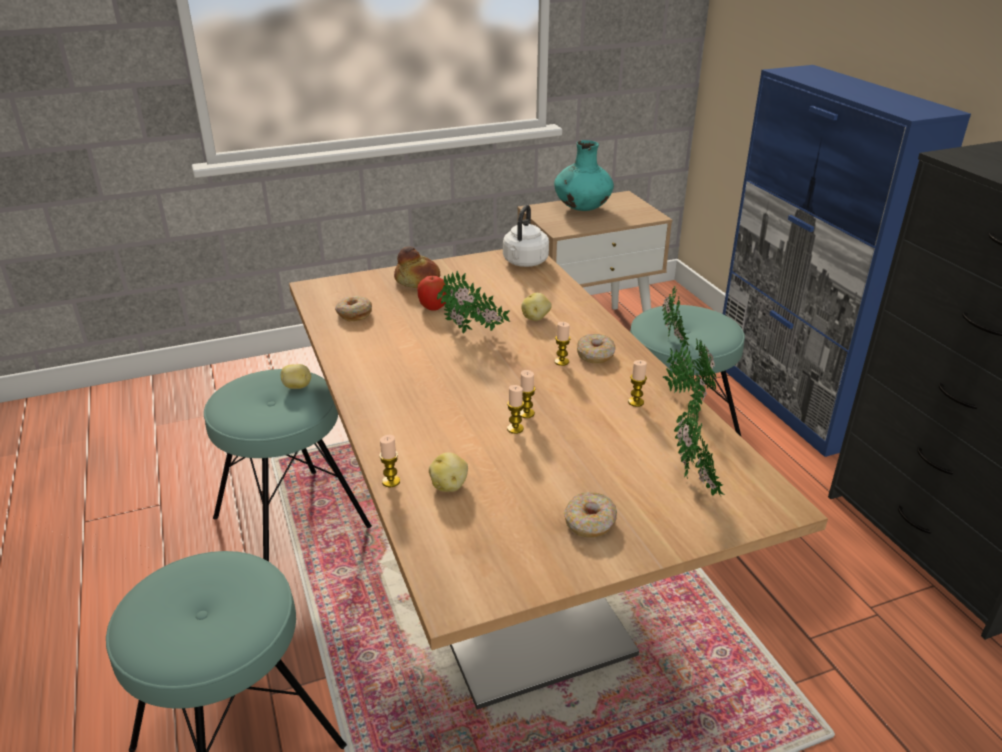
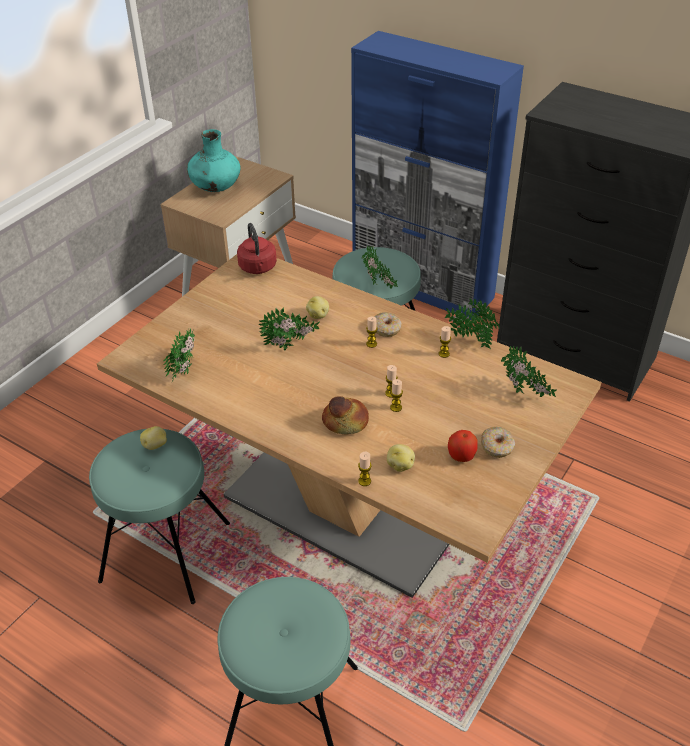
camera: 35 degrees left, 10 degrees up
(354, 314) = (186, 369): donut -> potted plant
(417, 281) = (198, 318): bread -> bread (345, 422)
(433, 307) = (237, 337): apple -> apple (461, 456)
(524, 262) = (258, 268): white kettle -> red kettle

